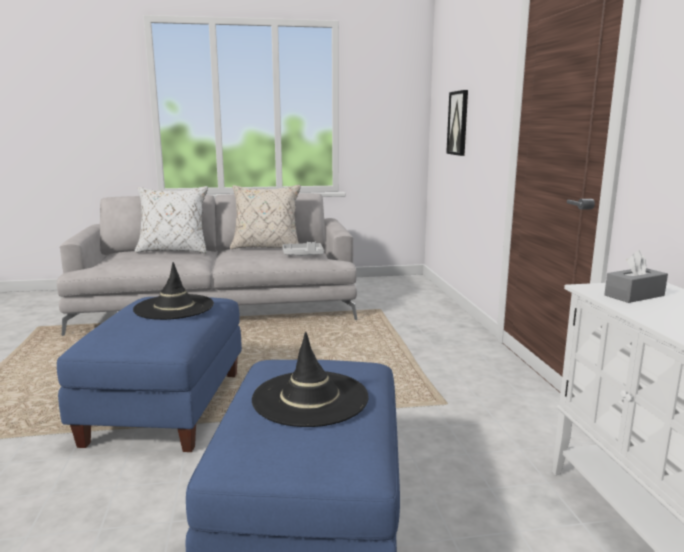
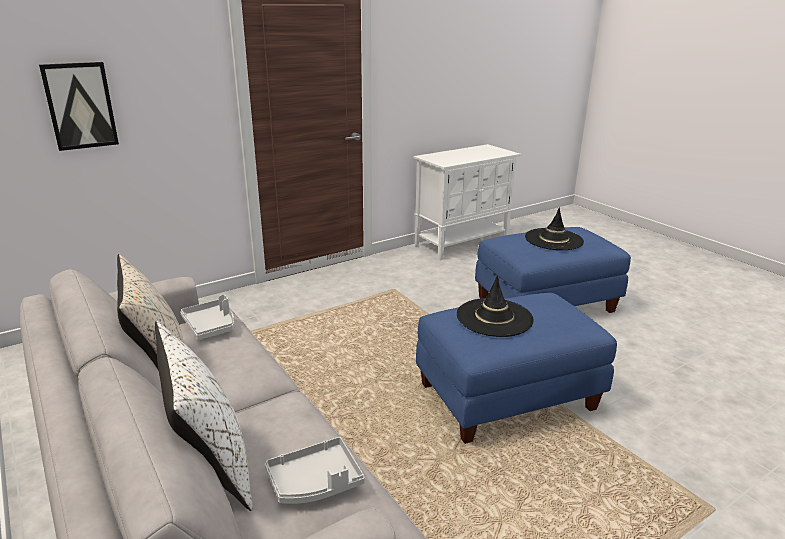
camera: 115 degrees left, 10 degrees up
(128, 260) = (315, 482): none -> grey tray
(634, 295) = (449, 159): grey tissue box -> none

